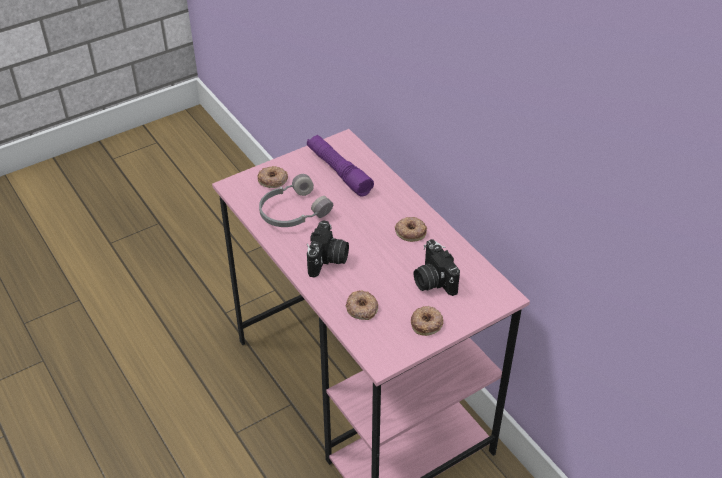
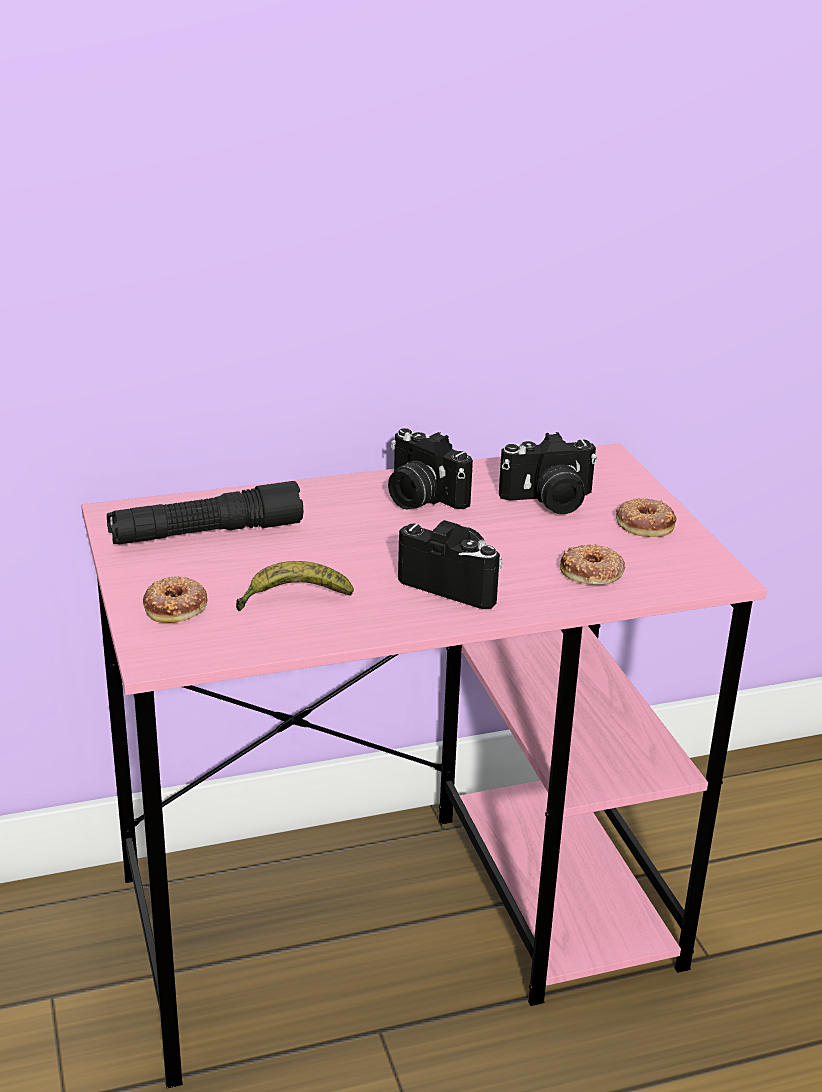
camera: 75 degrees left, 15 degrees down
(292, 211) = (292, 599): grey headphones -> banana
(338, 171) = (206, 533): purple flashlight -> black flashlight
(410, 231) = (420, 498): donut -> camera

